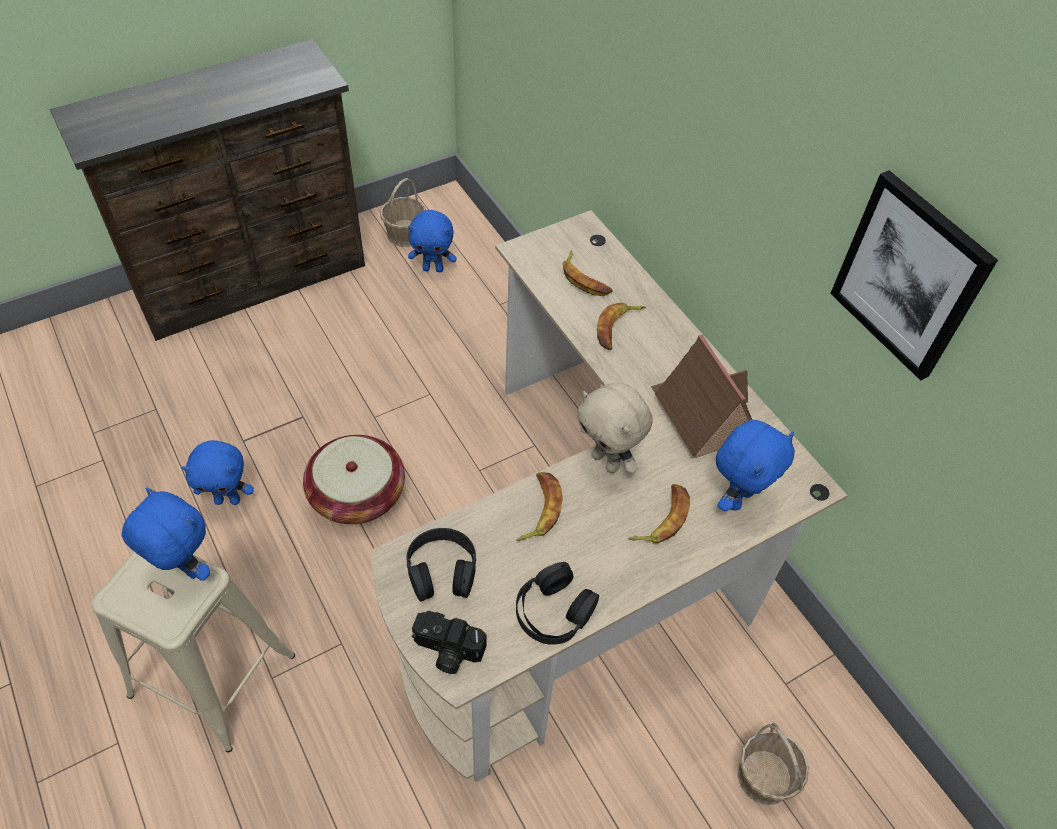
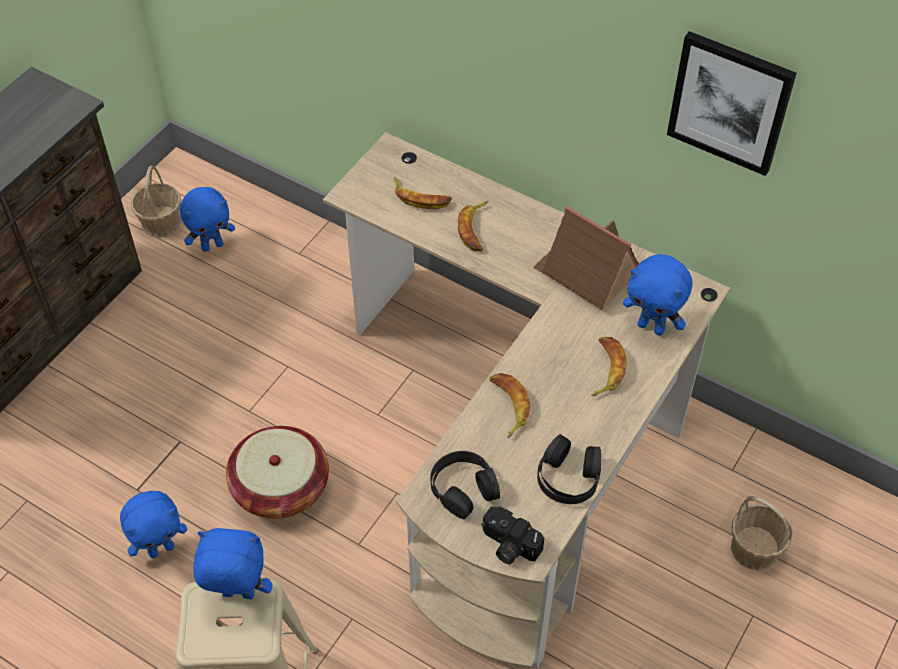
camera: 25 degrees left, 0 degrees up
(446, 651) = (508, 545): camera -> camera turned 45 degrees clockwise
(607, 461) = (536, 344): beige plush toy -> none
(737, 498) = (652, 327): blue plush toy -> blue plush toy turned 105 degrees clockwise

